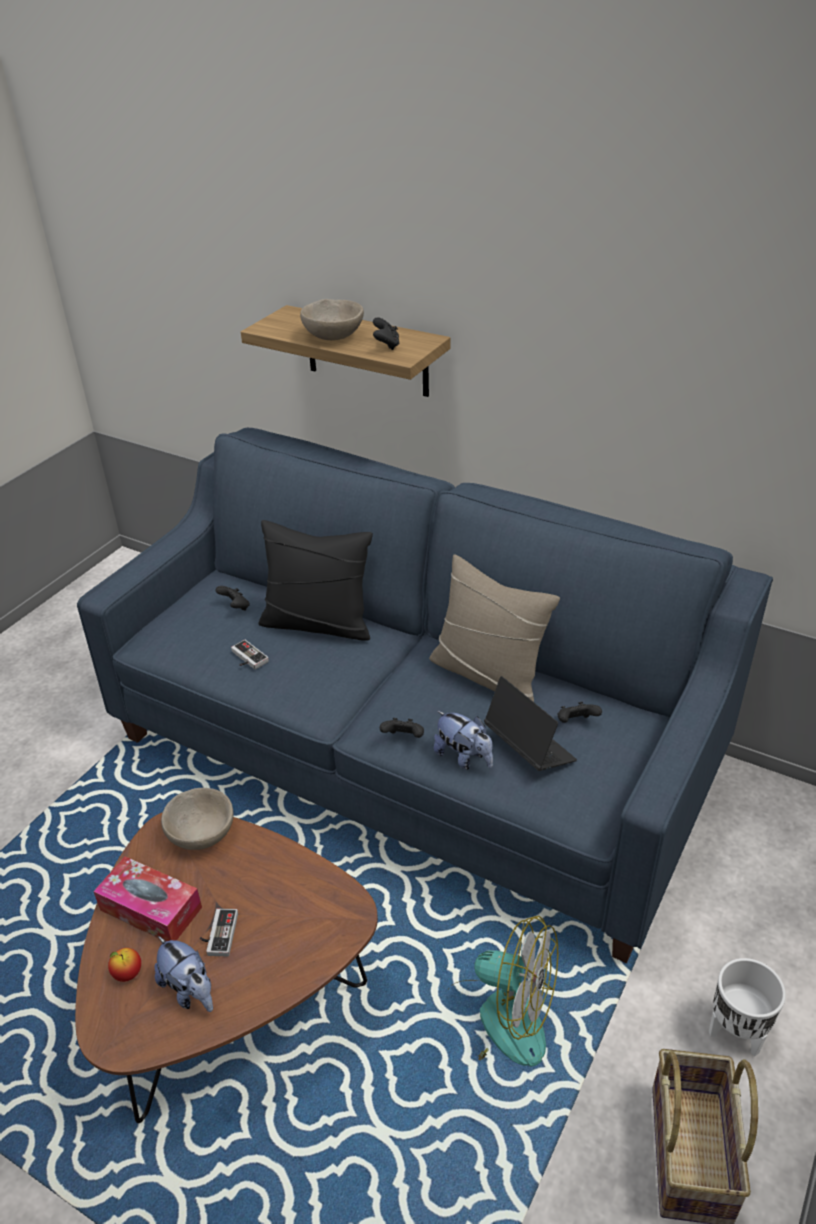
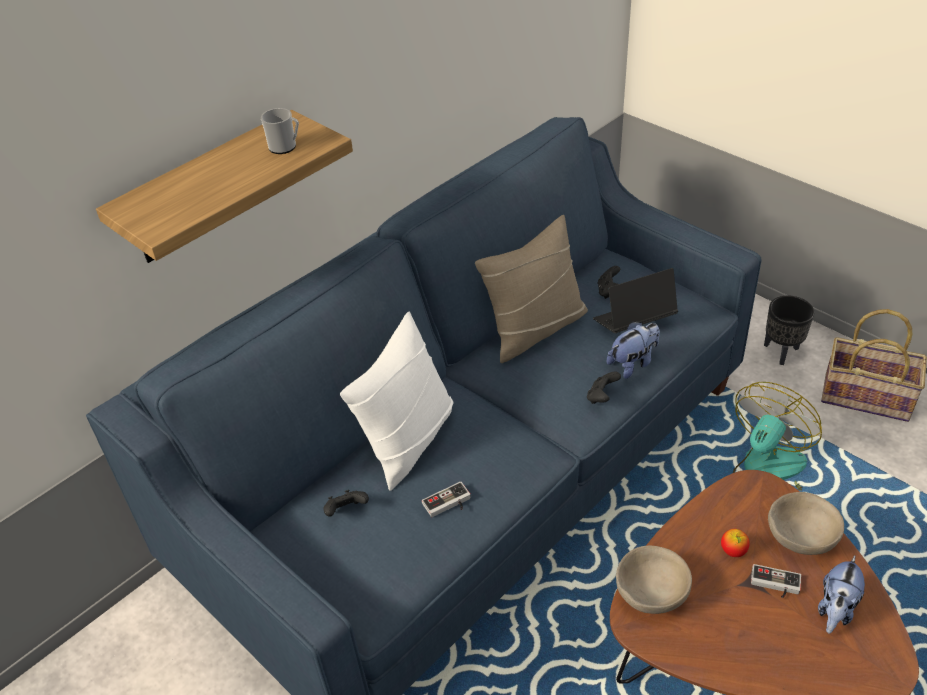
camera: 75 degrees left, 5 degrees up
(128, 973) = (818, 661): apple -> apple (733, 551)
(151, 909) = (742, 640): tissue box -> none
(190, 990) = (835, 609): plush toy -> plush toy turned 150 degrees clockwise
(318, 623) = (408, 440): black pillow -> white pillow
(334, 337) = (233, 178): beige bowl -> beige bowl (801, 537)
(386, 345) = (285, 147): black game controller -> mug
(735, 1032) = (781, 352): white planter -> black planter

